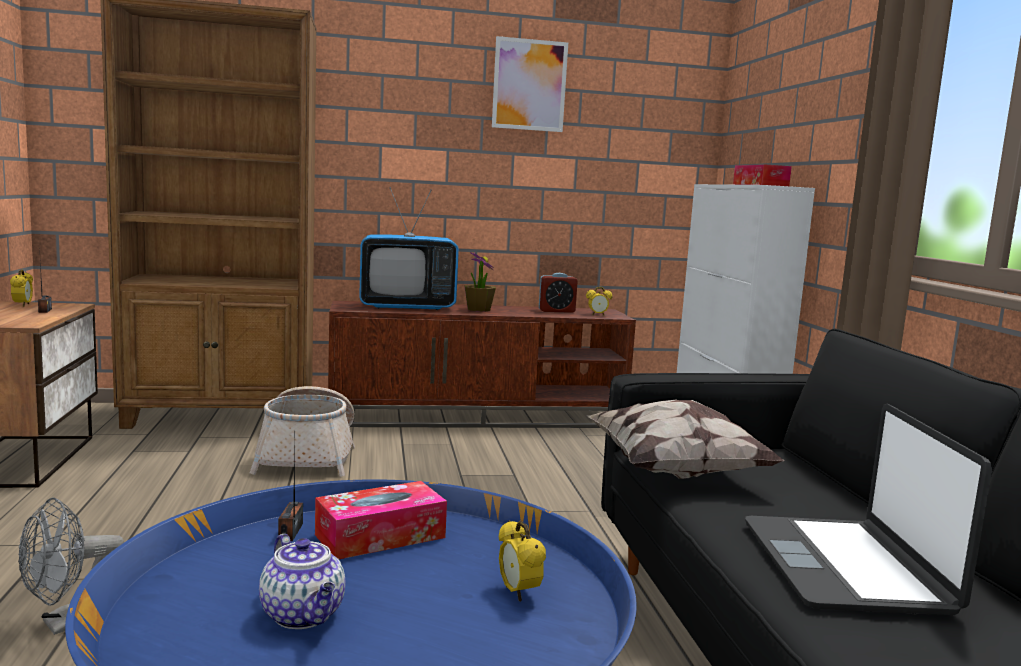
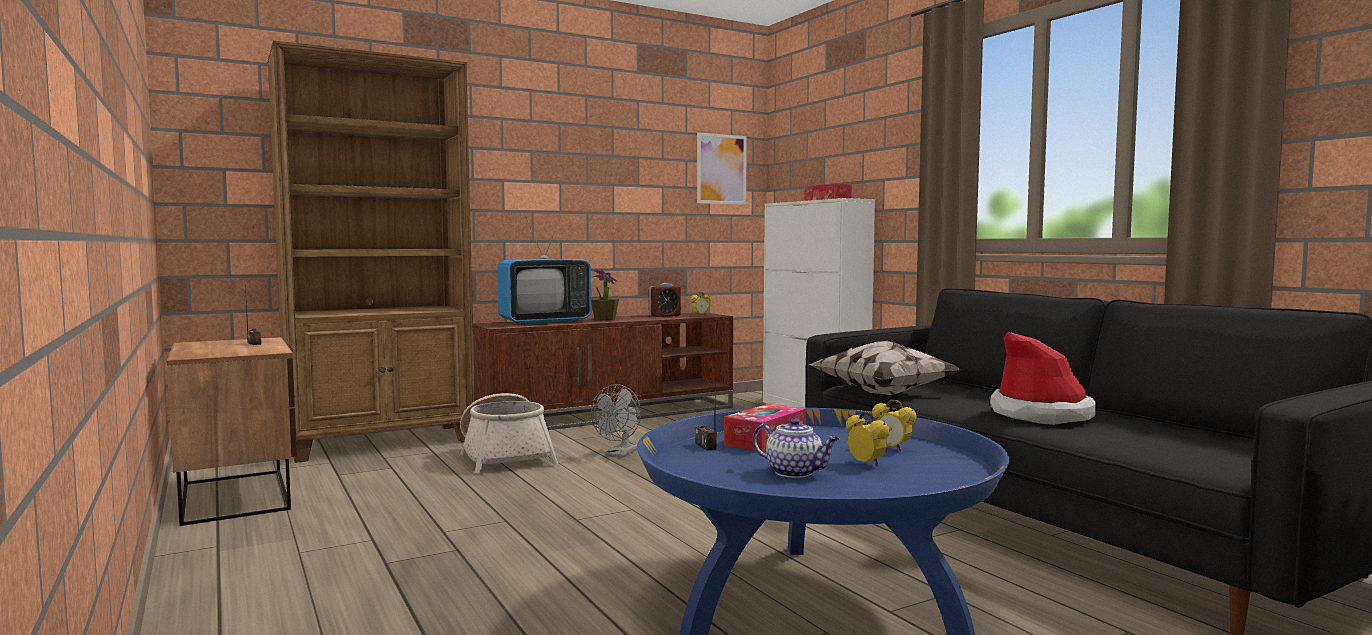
camera: 20 degrees left, 5 degrees down
(23, 305) = (218, 342): alarm clock -> alarm clock (866, 464)
(69, 623) = (476, 576): grey fan -> grey fan (620, 454)
(529, 85) = (623, 126): picture -> picture (721, 169)
(846, 566) = (1041, 415): laptop -> hat

